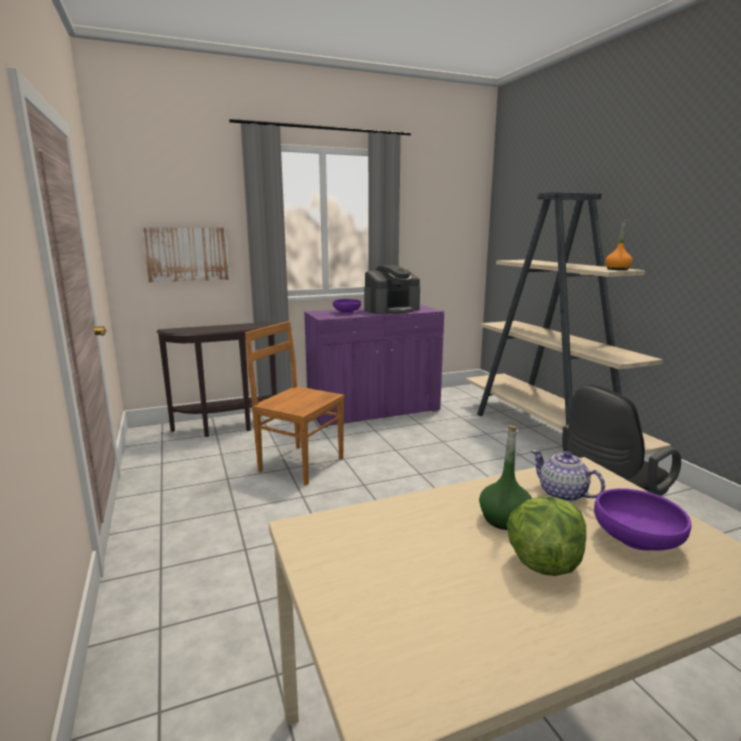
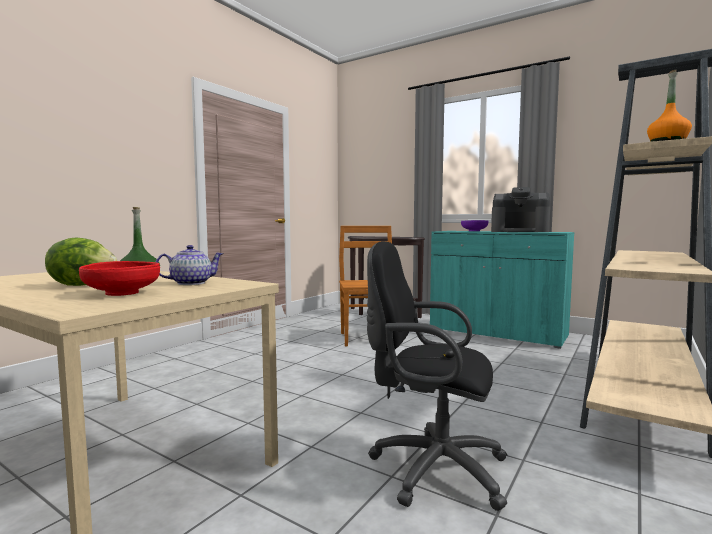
camera: 55 degrees right, 10 degrees down
(187, 254) = (381, 186): picture -> none
(374, 411) = (496, 333): purple cabinet -> turquoise cabinet
(563, 494) = (190, 283): teapot -> teapot turned 45 degrees clockwise
(636, 539) = (122, 293): purple bowl -> red bowl

